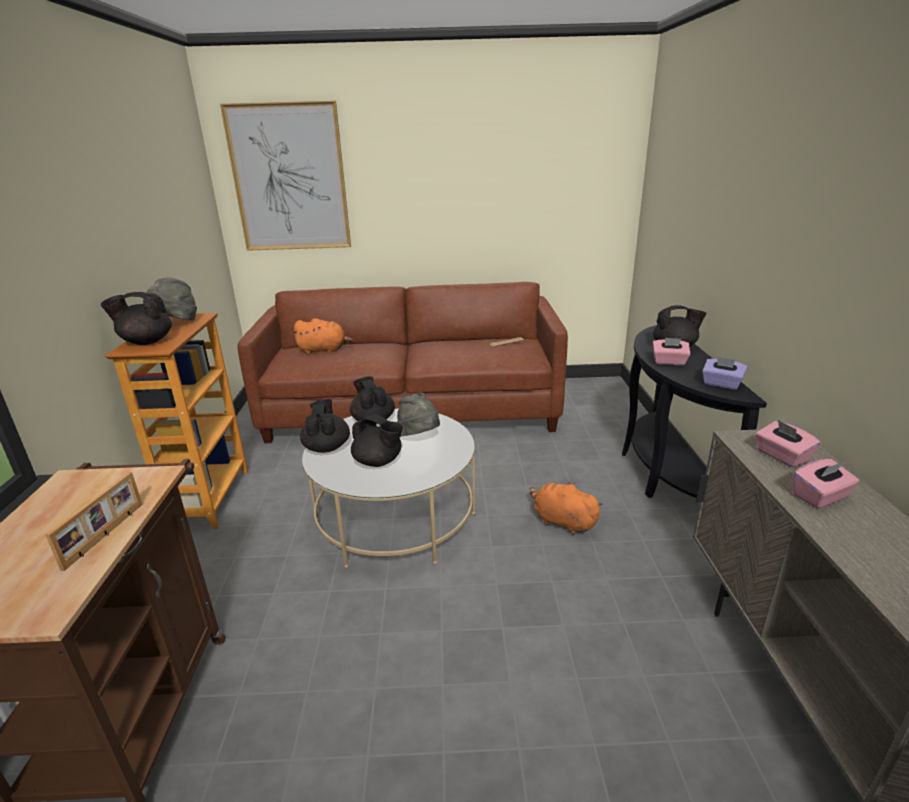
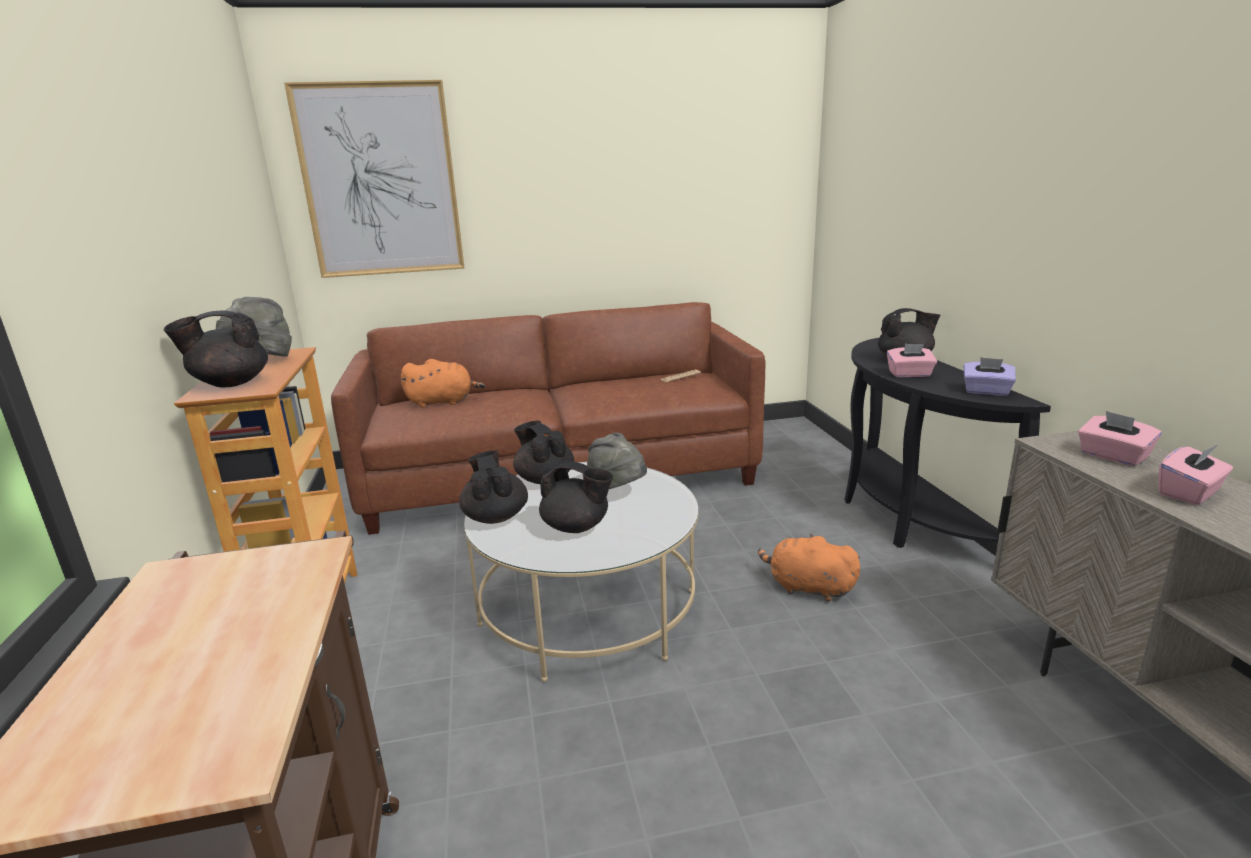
camera: 10 degrees left, 5 degrees down
(106, 535) = (275, 638): picture frame -> none

